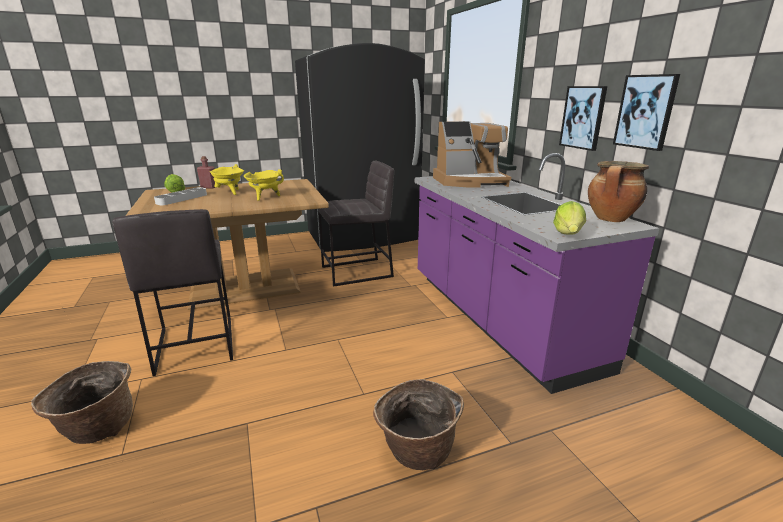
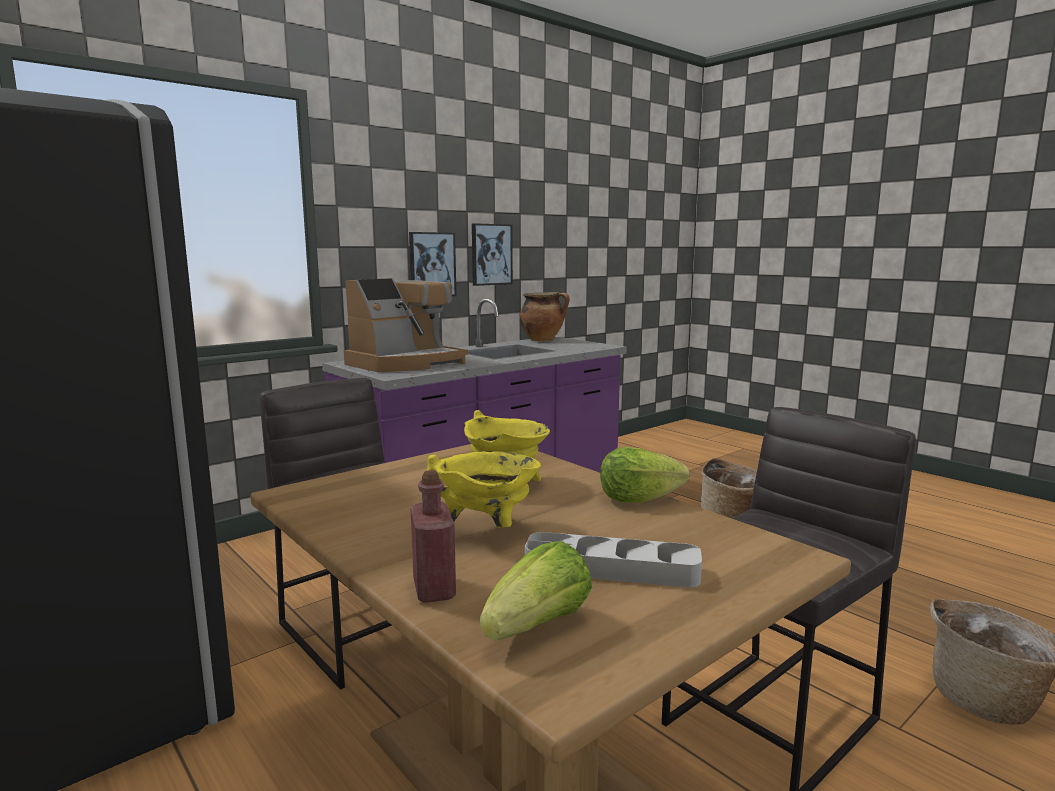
camera: 110 degrees left, 10 degrees down
(470, 181) = (406, 363): coffee machine -> coffee machine turned 75 degrees clockwise
(568, 234) = (600, 345): lettuce -> lettuce (638, 499)

